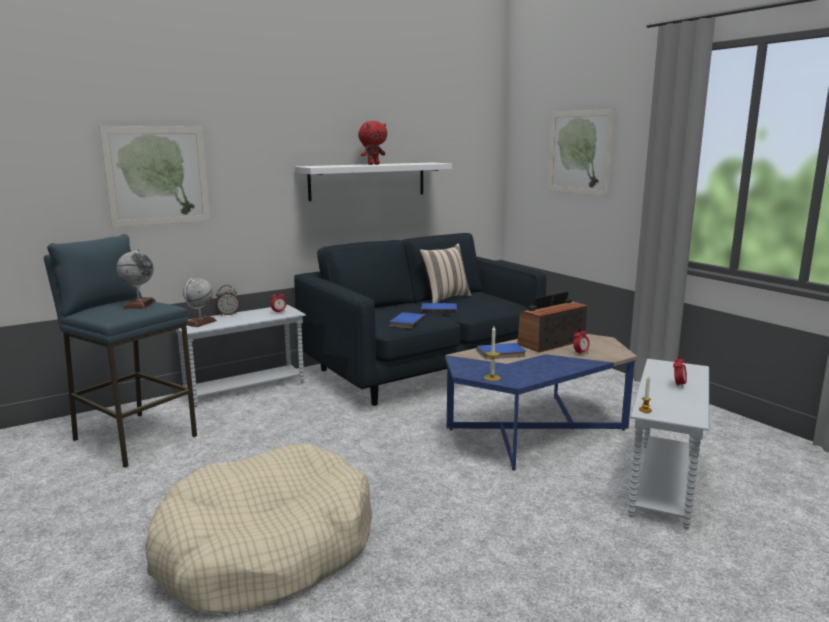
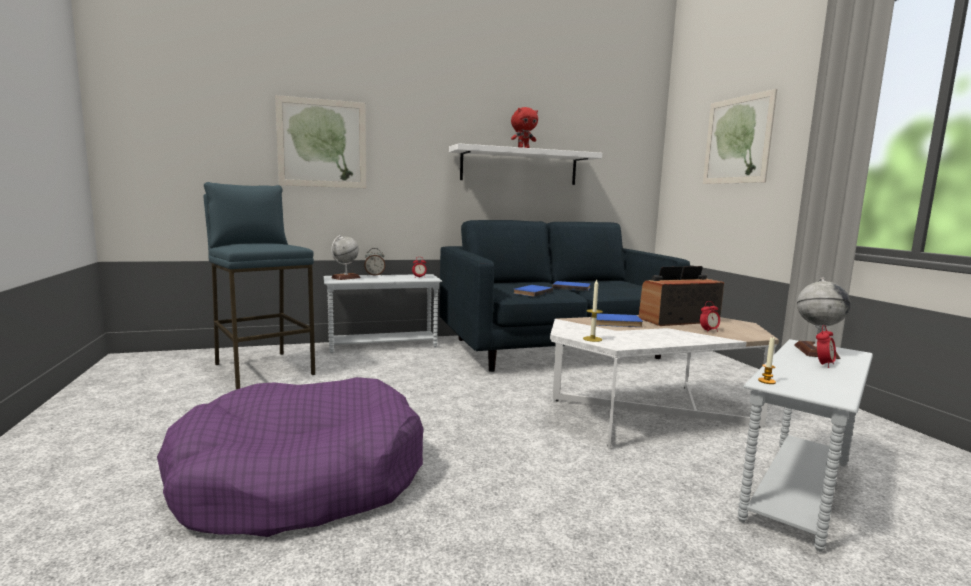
camera: 15 degrees right, 5 degrees down
(139, 305) = (274, 243): globe -> globe (815, 351)
(265, 549) = (301, 479): beige dog bed -> purple dog bed
(444, 298) = (583, 282): beige pillow -> none
(536, 429) = (652, 413): blue coffee table -> white coffee table

